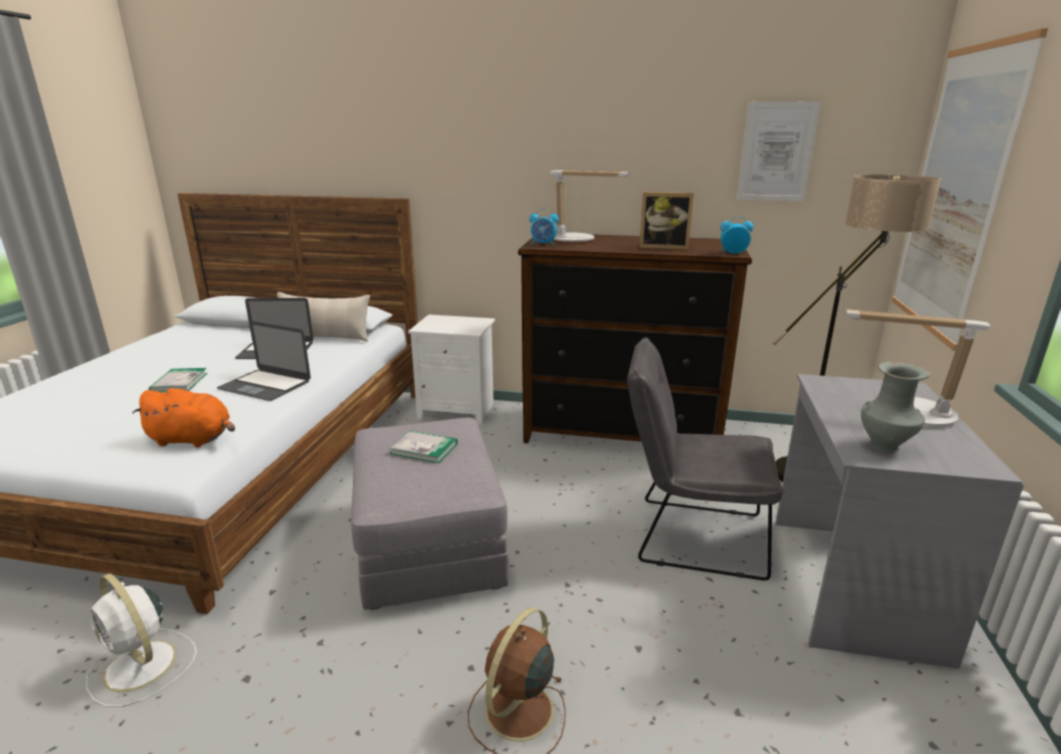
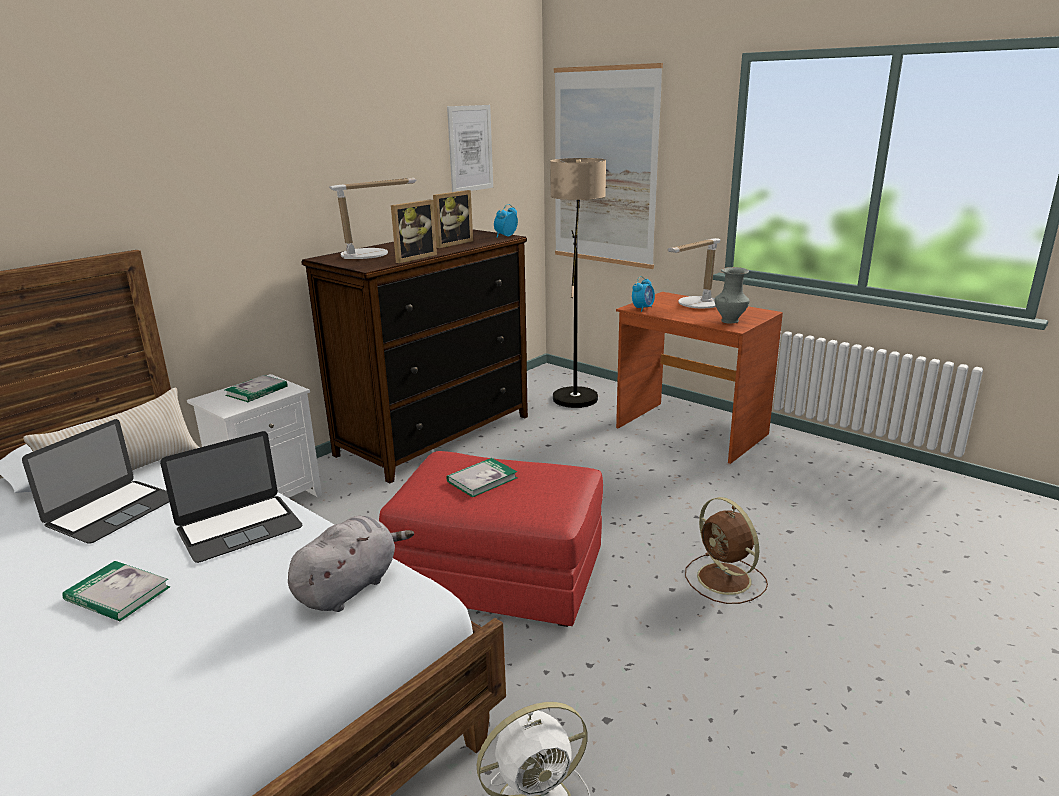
camera: 60 degrees left, 0 degrees up
(193, 439) = (349, 587): orange plush toy -> grey plush toy
(428, 542) = (497, 574): grey ottoman -> red ottoman
(460, 324) = (256, 391): none -> book
(543, 244) = (366, 264): alarm clock -> alarm clock (643, 308)
(588, 248) = (413, 258): none -> picture frame
(689, 536) = (602, 459): grey chair -> none
(850, 584) = (690, 431): grey desk -> brown desk

